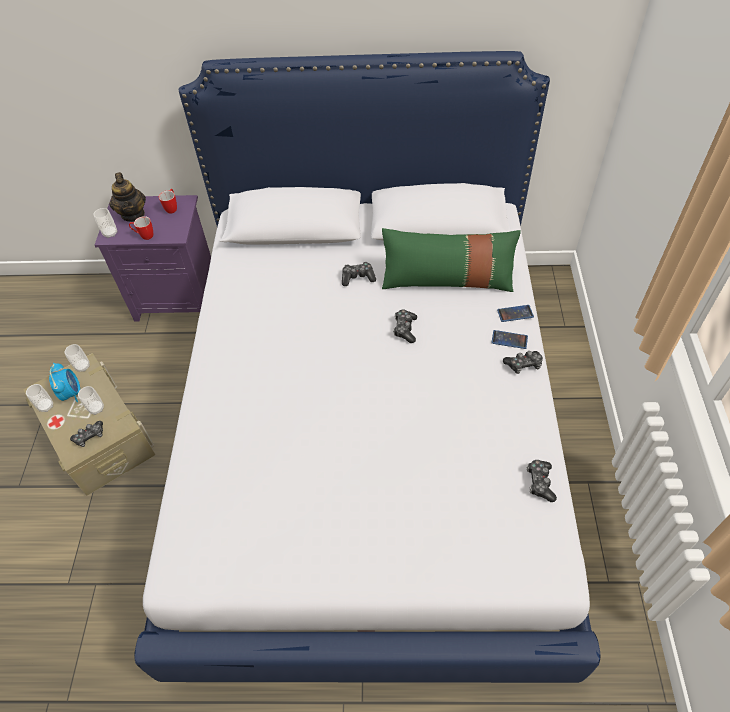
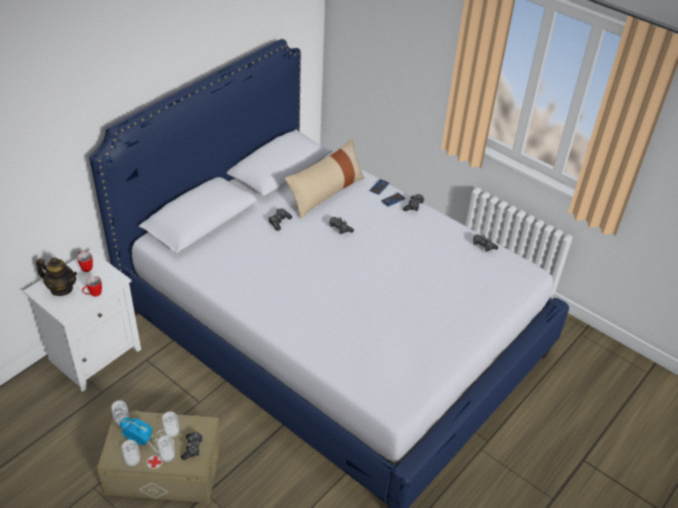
camera: 55 degrees left, 10 degrees down
(110, 233) = (63, 310): cup -> cup (167, 456)
(179, 297) = (95, 353): purple nightstand -> white nightstand
(447, 279) = (326, 193): green pillow -> beige pillow

